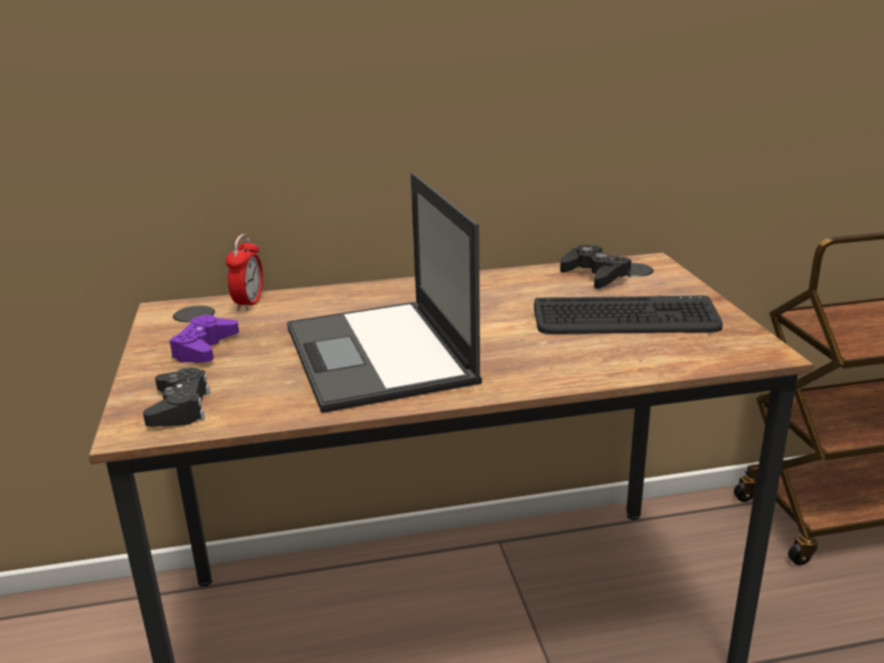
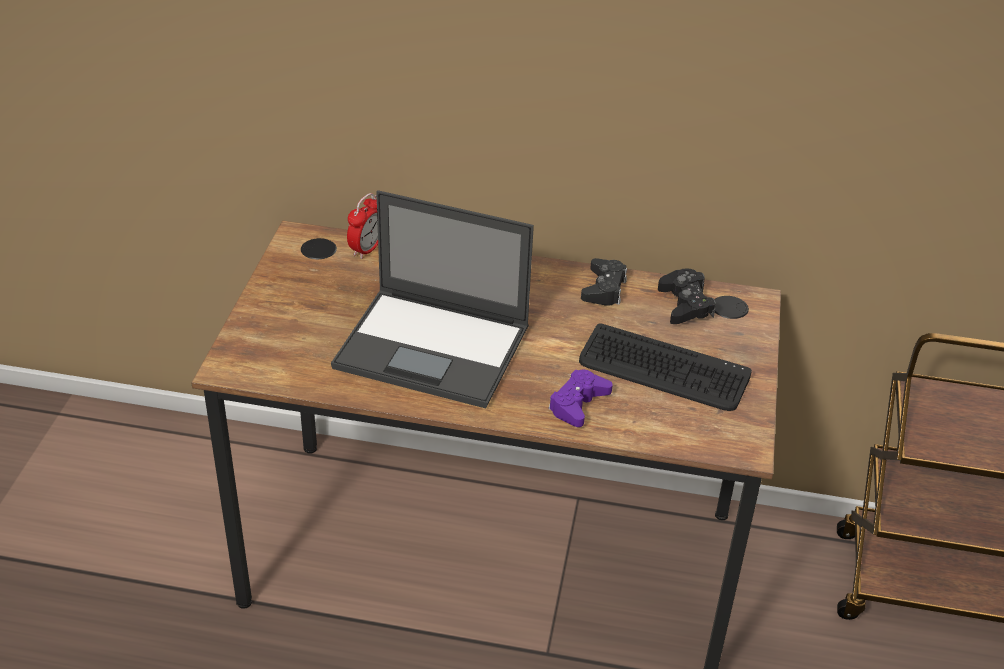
camera: 20 degrees right, 15 degrees up
(180, 407) = (265, 356): black game controller -> black game controller (604, 288)
(204, 348) = (308, 296): purple game controller -> purple game controller (578, 404)
(380, 355) = (434, 348): laptop -> laptop turned 75 degrees counterclockwise

